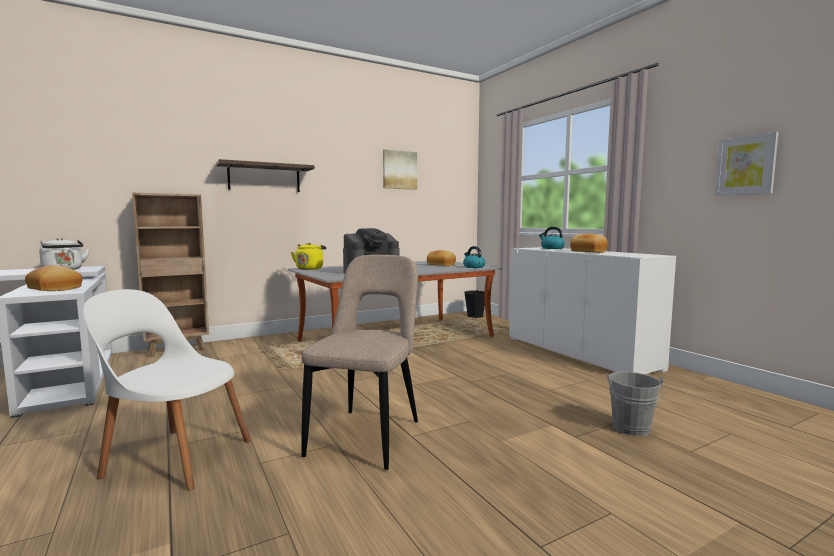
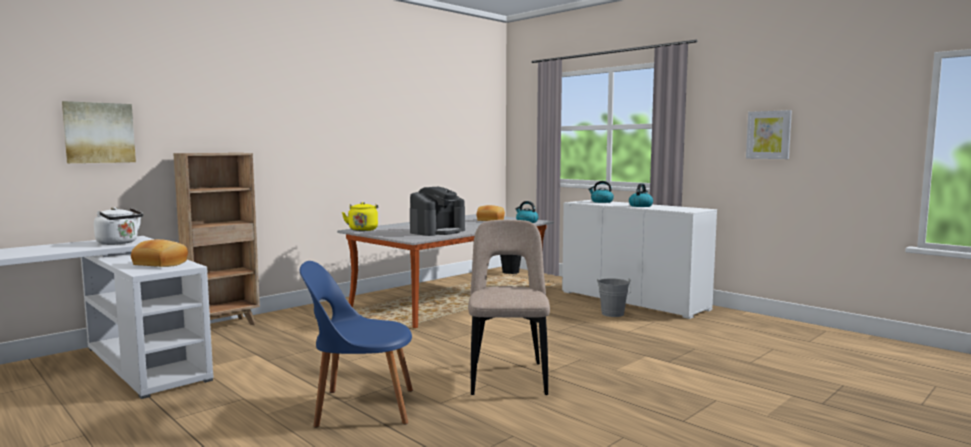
camera: 15 degrees left, 0 degrees up
(174, 457) = (360, 407): white chair -> blue chair
(264, 178) = (303, 130): shelf -> none
(399, 170) = (433, 117): picture -> picture (99, 132)
(588, 251) = (640, 206): bread -> kettle
(632, 430) = (705, 353): grey bucket -> grey bucket (613, 314)

